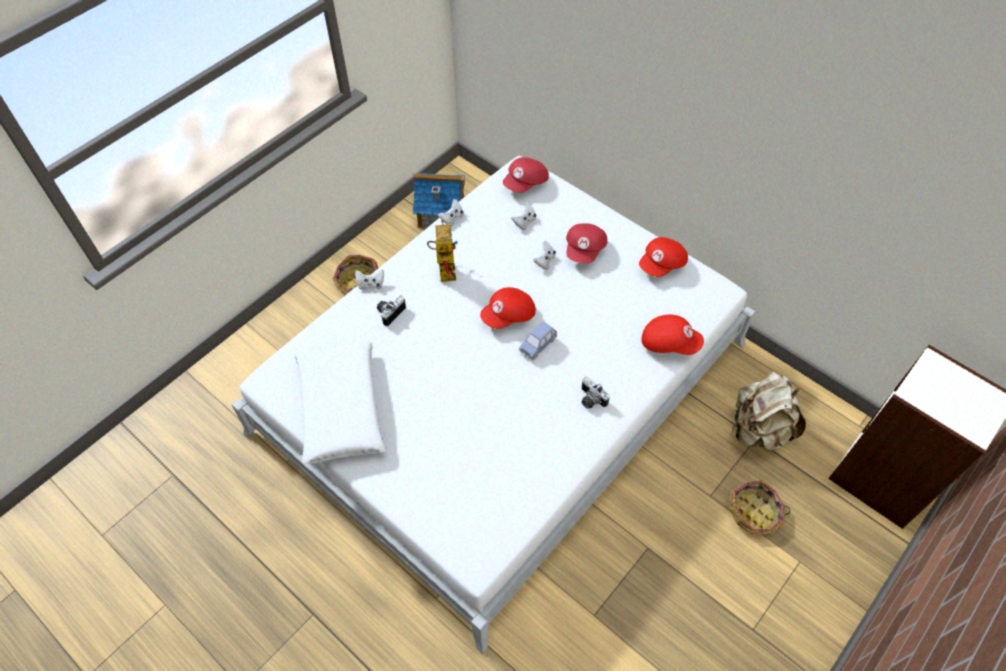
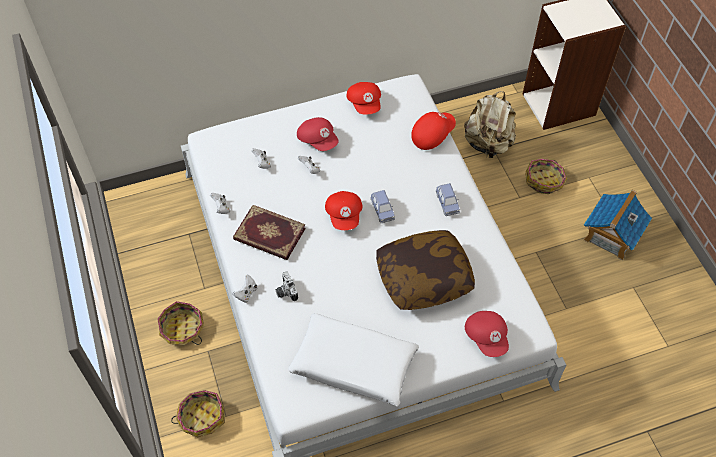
camera: 60 degrees left, 0 degrees up
(280, 342) = (201, 417): none -> basket
(441, 212) = (155, 234): toy house -> toy house (611, 236)
(444, 268) = (269, 235): toy robot -> book
(480, 422) = (424, 278): none -> pillow
(526, 183) = (224, 143): red cap -> red cap (487, 337)
(590, 400) = (447, 203): camera -> blue toy car

